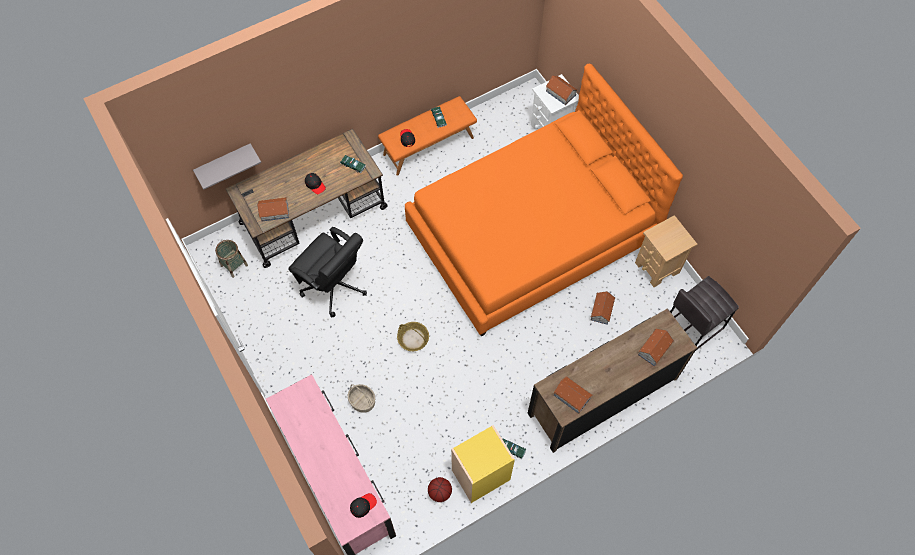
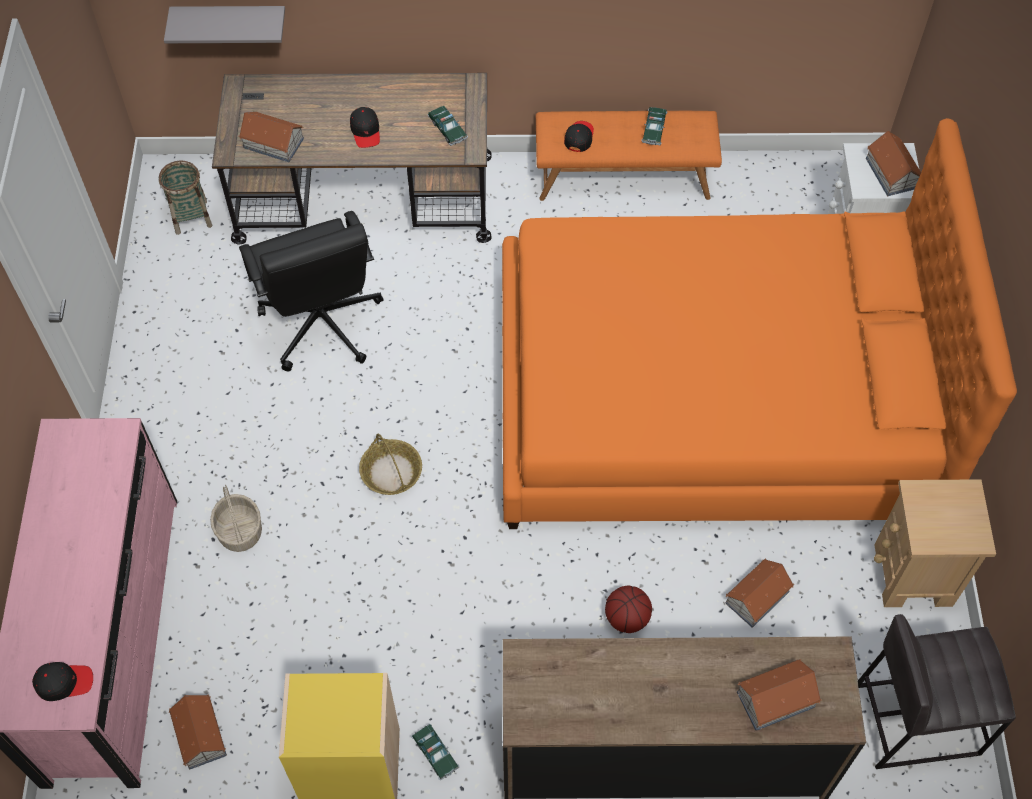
camera: 30 degrees right, 5 degrees down
(439, 492) = (261, 756): basketball -> basketball (626, 618)
(571, 396) = (558, 699): toy house -> toy house (200, 735)

